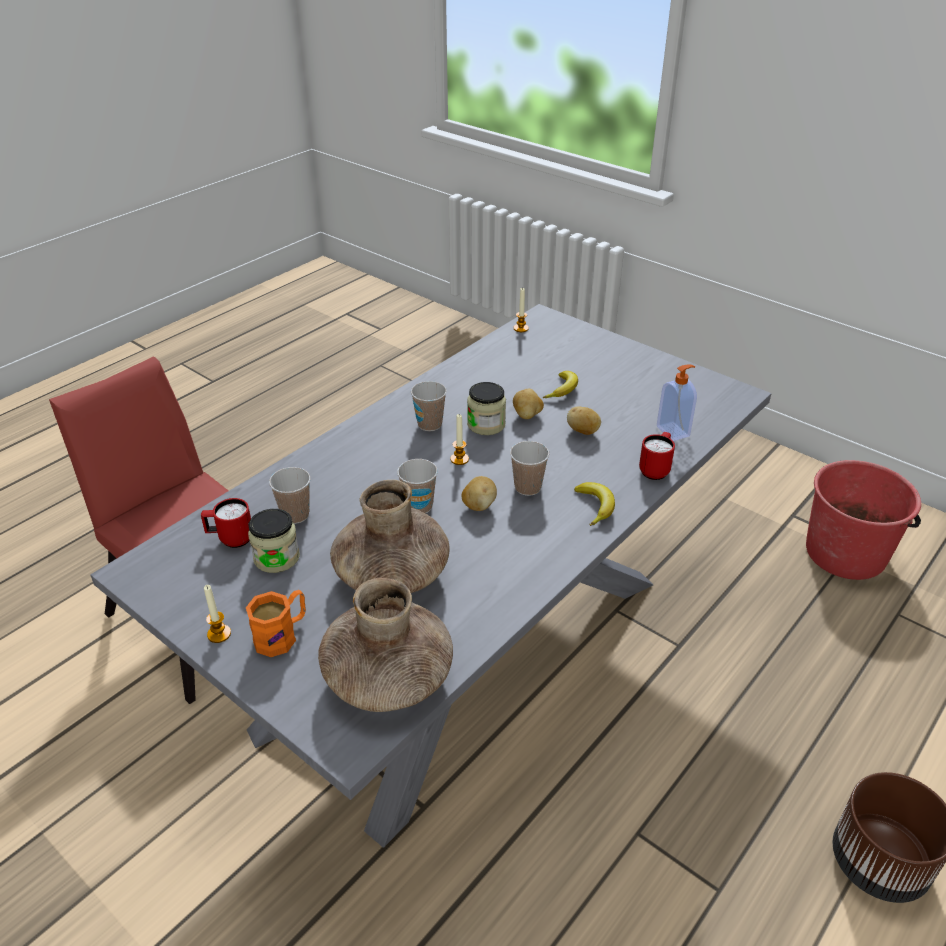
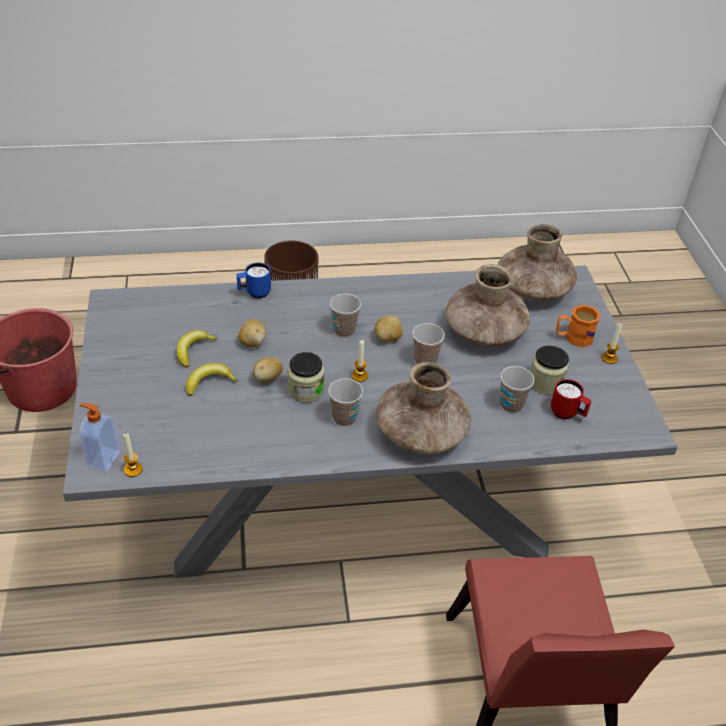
camera: 140 degrees left, 5 degrees up
(355, 448) = (421, 433): none -> brown vase
(595, 506) = (323, 296): banana -> banana (193, 350)
(656, 469) = (254, 293): red mug -> blue mug
(673, 431) = (199, 306): soap dispenser -> soap dispenser (103, 459)

